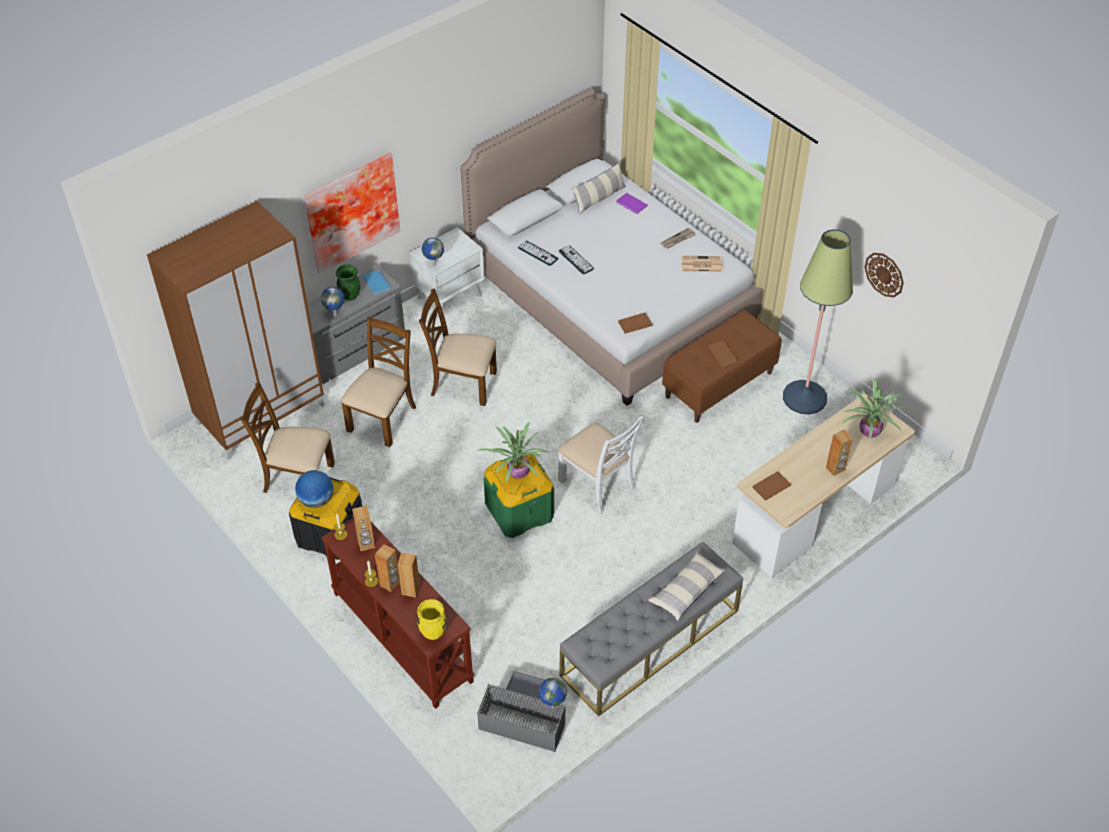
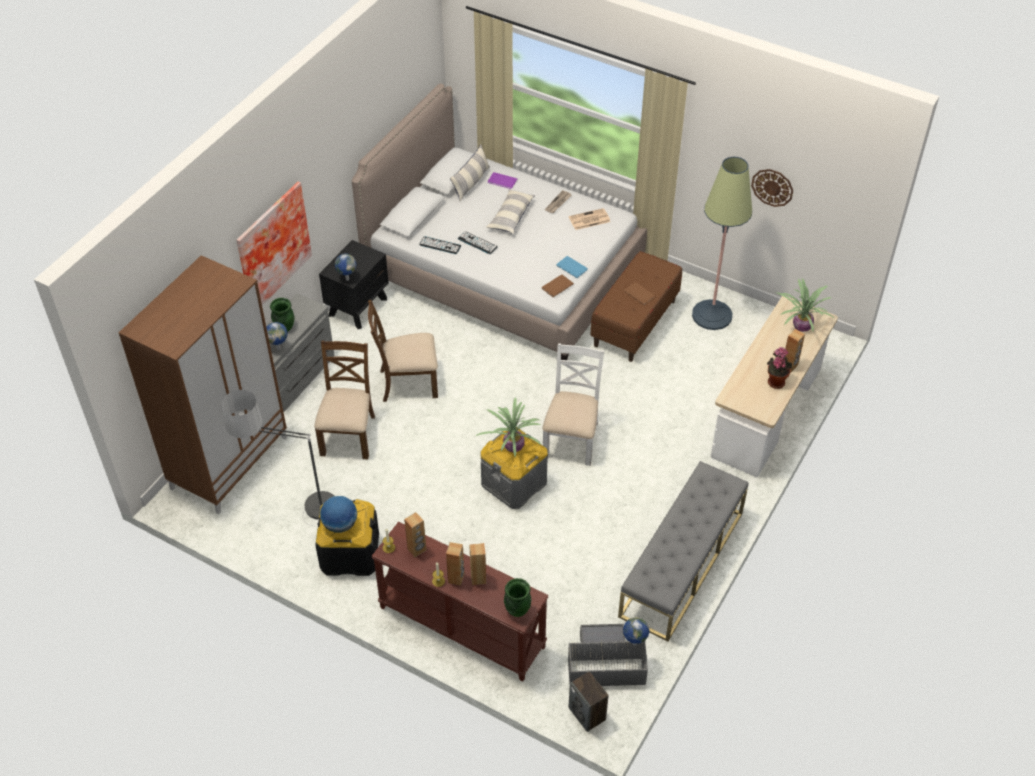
camera: 20 degrees left, 0 degrees up
(297, 478) = (294, 512): brown chair -> floor lamp
(377, 282) = (304, 308): blue book -> blue book (572, 267)
(433, 632) = (517, 609): yellow vase -> green vase
(450, 296) = (358, 306): white nightstand -> black nightstand
(483, 761) = (587, 714): none -> speaker
(519, 511) = (514, 483): green storage box -> grey storage box
(598, 484) = (572, 439): white chair -> white chair turned 105 degrees counterclockwise
(686, 590) = (707, 507): pillow -> pillow (511, 216)
(770, 486) = (743, 396): brown book -> none
(812, 480) = (775, 381): none -> potted plant

